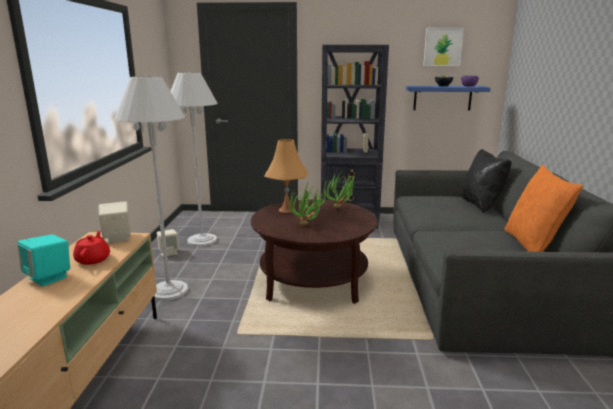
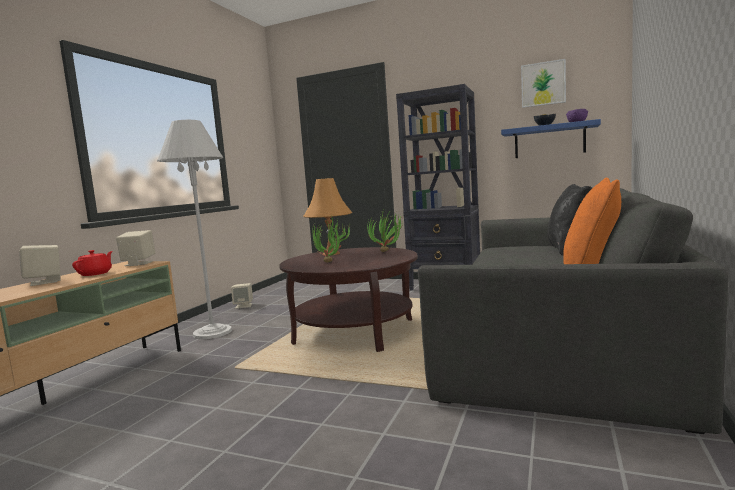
camera: 20 degrees right, 10 degrees down
(49, 278) = (44, 282): turquoise speaker -> beige speaker
(202, 240) = (282, 298): white floor lamp -> none

